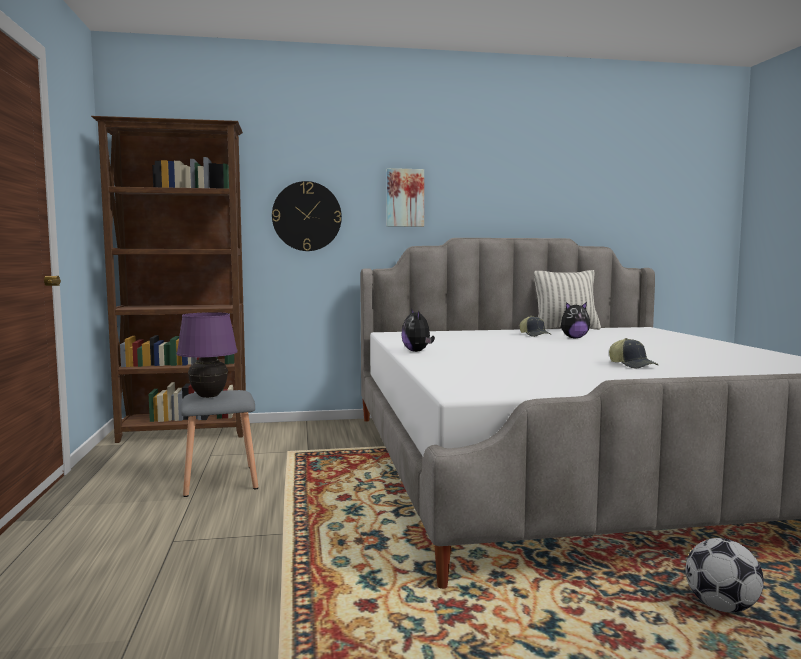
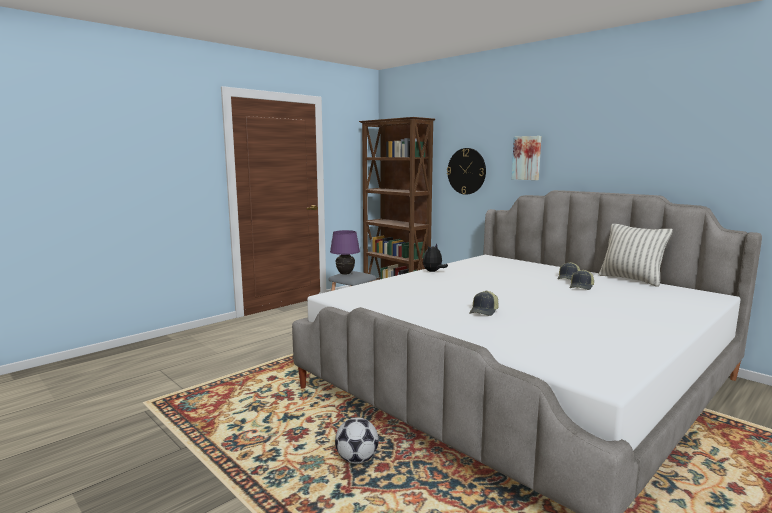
camera: 55 degrees right, 5 degrees up
(574, 338) = (581, 287): plush toy -> cap

